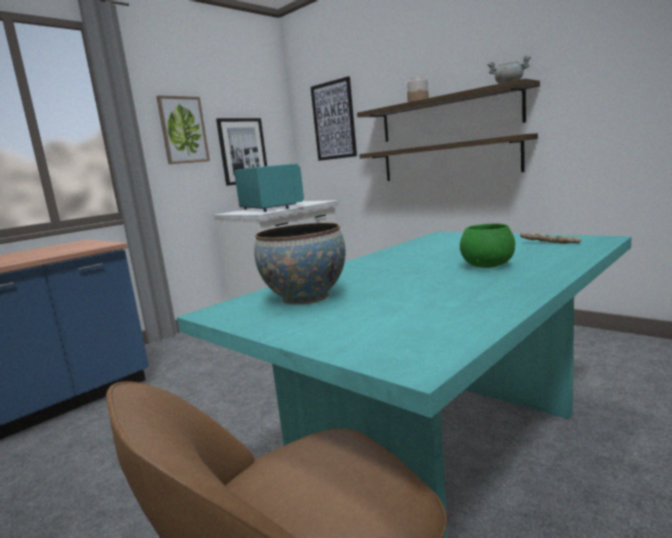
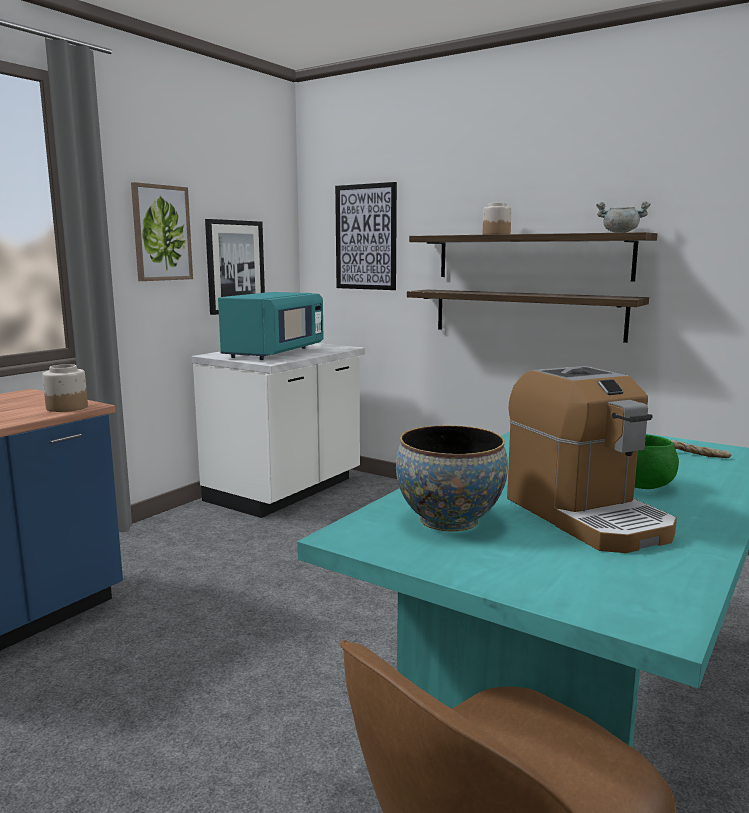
camera: 10 degrees left, 0 degrees up
(94, 246) = (66, 407): none -> jar
(269, 208) = (273, 353): turquoise microwave -> turquoise microwave turned 60 degrees clockwise
(421, 288) = (586, 516): none -> coffee machine

